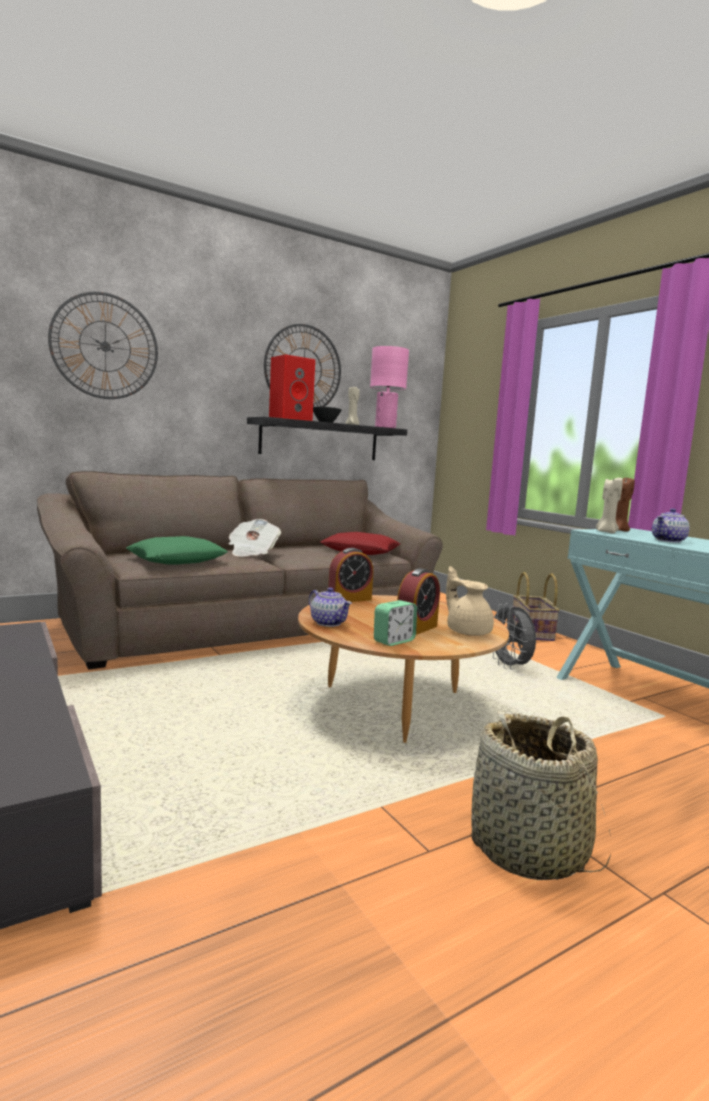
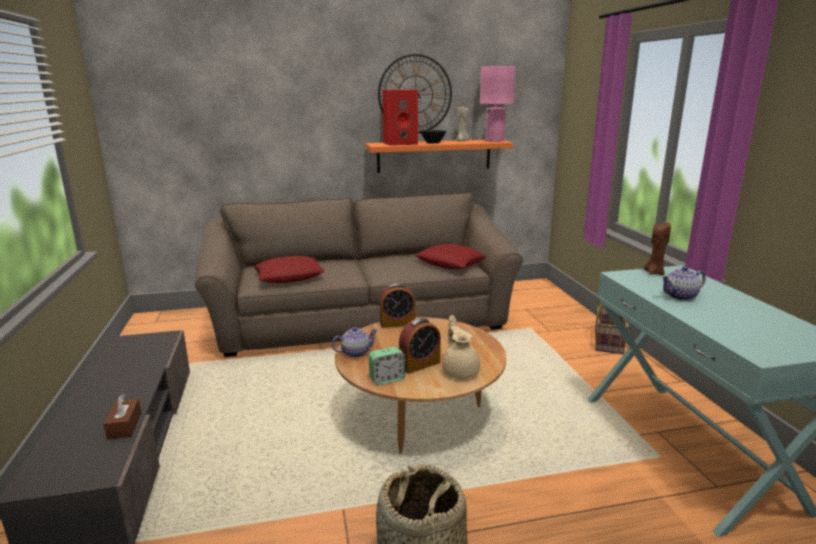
camera: 20 degrees right, 10 degrees up
(43, 719) = (124, 426): none -> brown tissue box
(105, 346) = (245, 100): wall clock -> none
(177, 559) = (289, 276): green pillow -> red pillow
(252, 552) = (354, 266): newspaper -> none
(320, 440) = (434, 155): black shelf -> orange shelf
(328, 623) = (355, 353): teapot -> teapot turned 90 degrees counterclockwise
(509, 667) = (552, 382): grey fan -> none
(606, 532) = (632, 277): beige candle -> none

